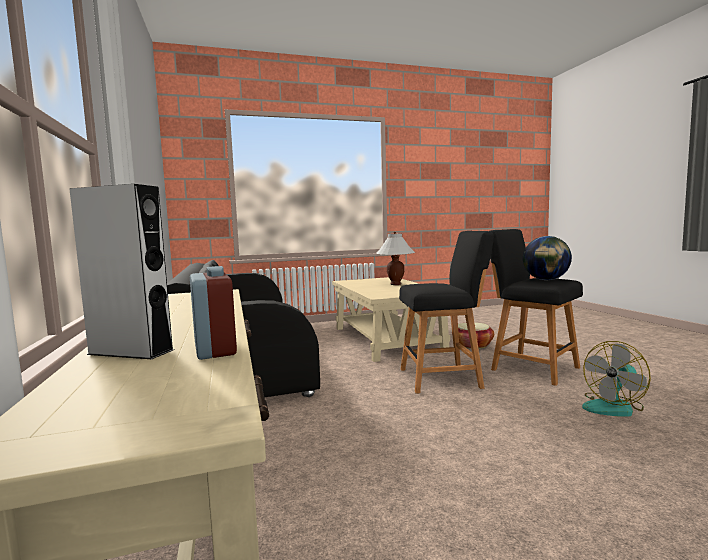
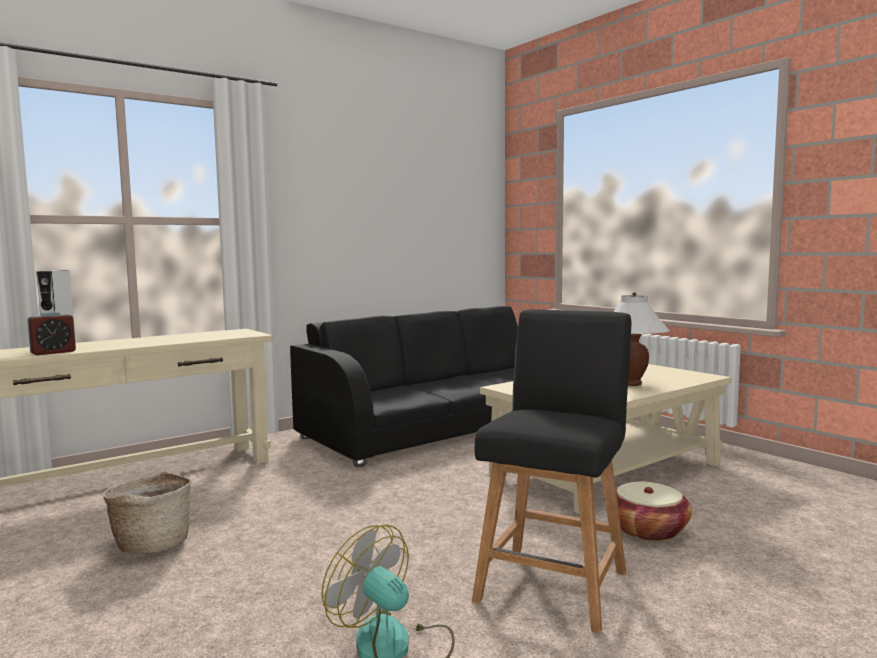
camera: 70 degrees right, 0 degrees up
(444, 378) = (453, 520): black stool -> none
(455, 503) = (152, 544): none -> basket
(546, 280) = (534, 417): globe -> none

